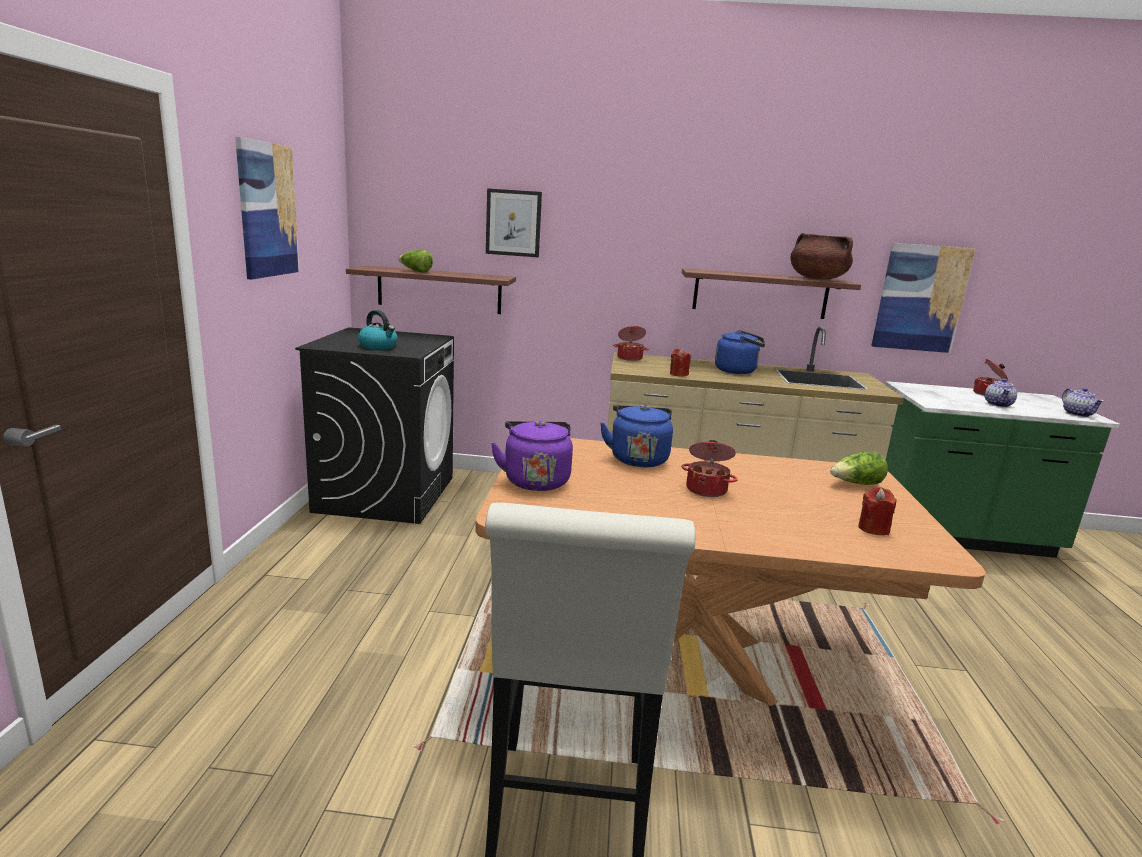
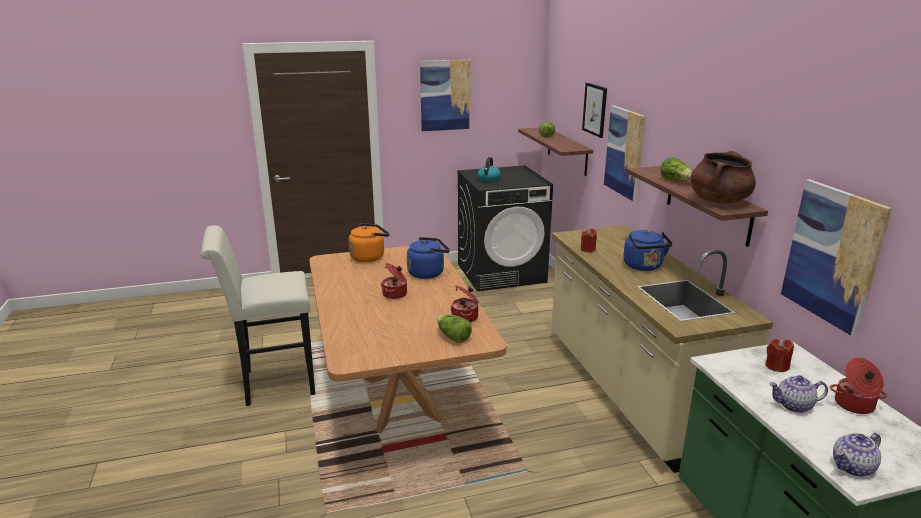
camera: 70 degrees right, 5 degrees up
(535, 480) = (369, 257): purple kettle -> orange kettle
(595, 267) = (624, 152): none -> picture
(630, 358) = (612, 231): cooking pot -> cooking pot (465, 317)
(745, 274) = (676, 181): none -> lettuce
(873, 529) = (375, 341): red candle -> red candle (776, 366)

